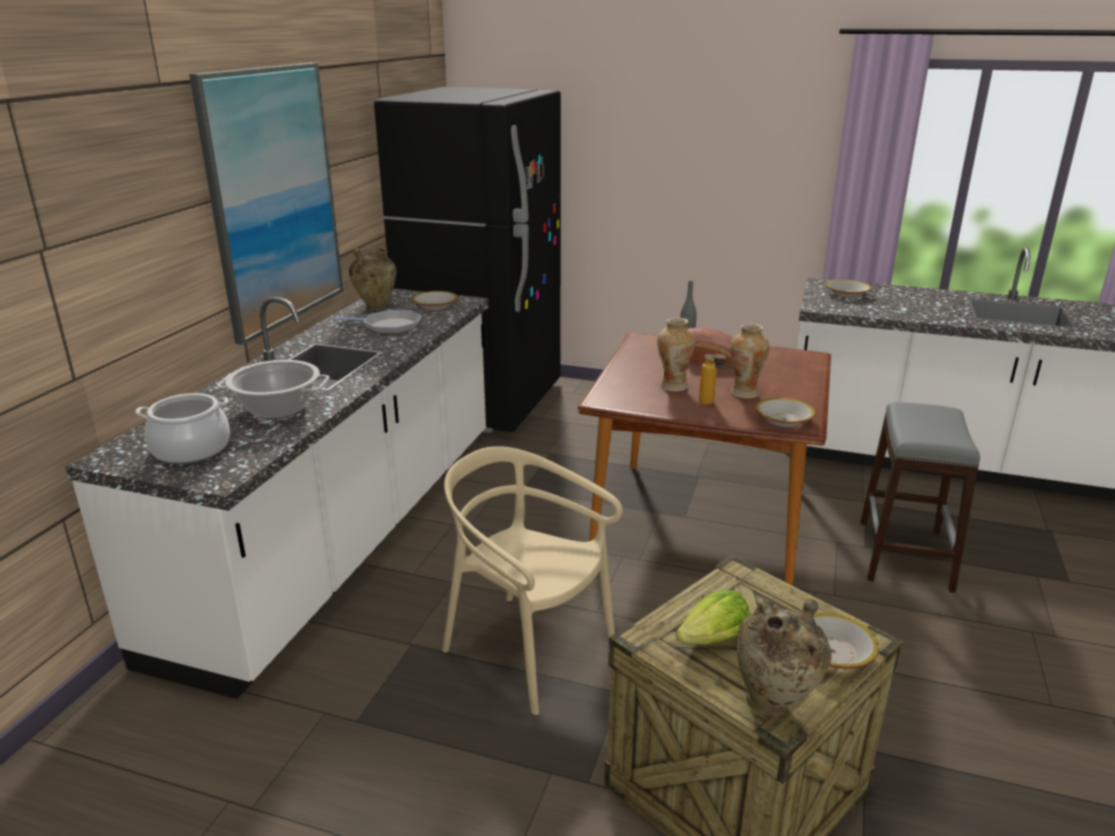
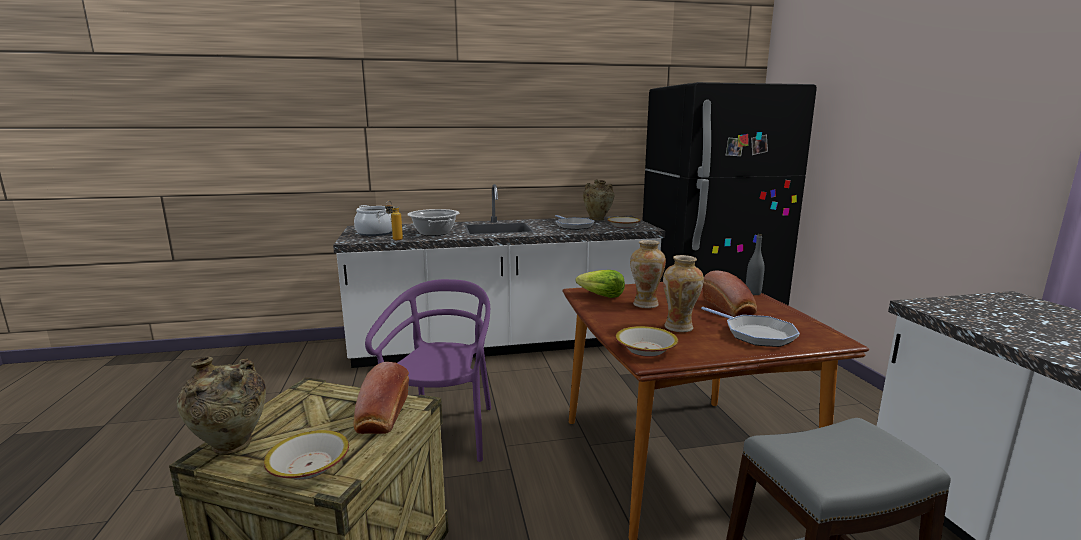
camera: 60 degrees right, 10 degrees down
(273, 198) = (534, 135): picture -> none
(528, 649) = (443, 431): beige chair -> purple chair
(710, 404) = (633, 320): bottle -> bottle (395, 240)
(714, 639) = (315, 412): lettuce -> lettuce (601, 296)
(752, 595) = (382, 415): none -> bread
(782, 374) = (756, 334): none -> frying pan
(847, 294) = (1014, 311): bowl -> none

